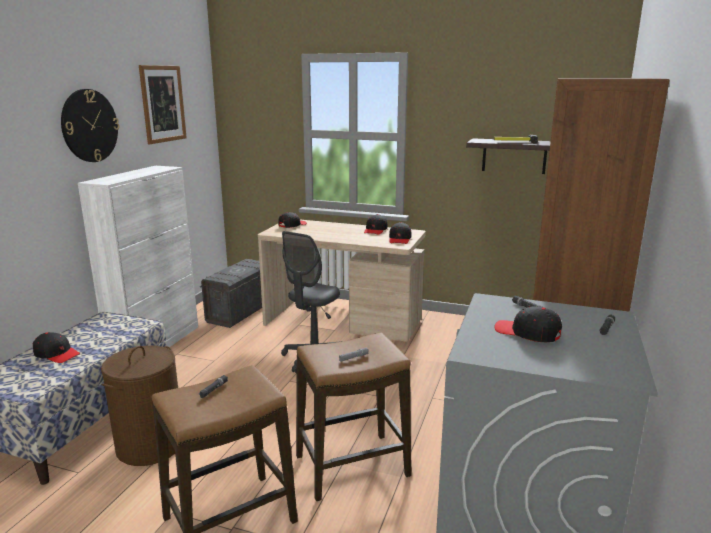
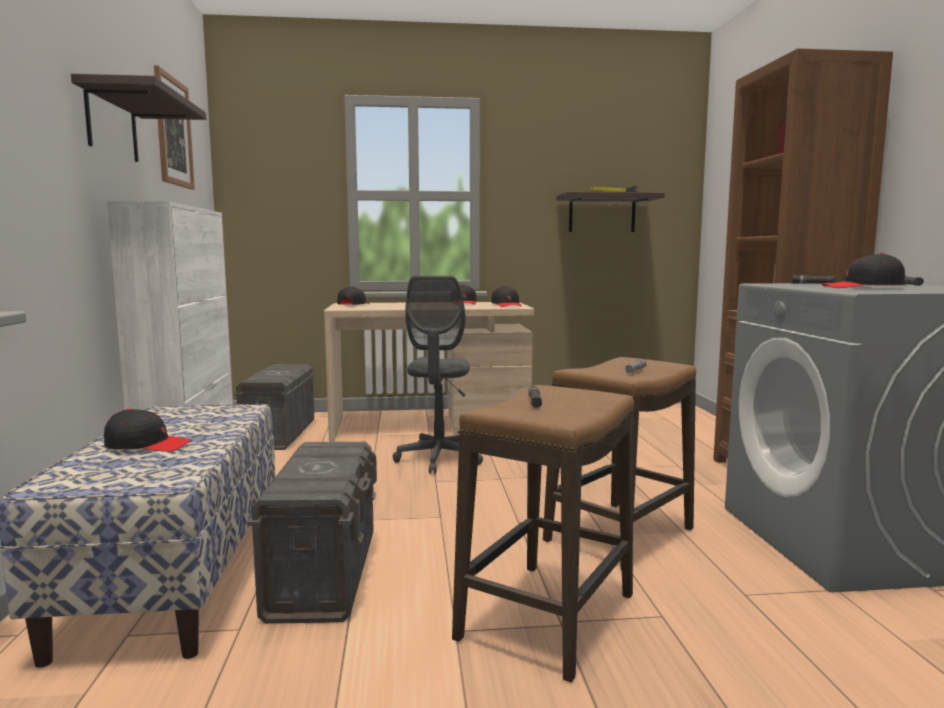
camera: 25 degrees left, 10 degrees down
(89, 126) = (112, 124): wall clock -> shelf
(150, 445) = (324, 574): brown laundry basket -> grey storage box

